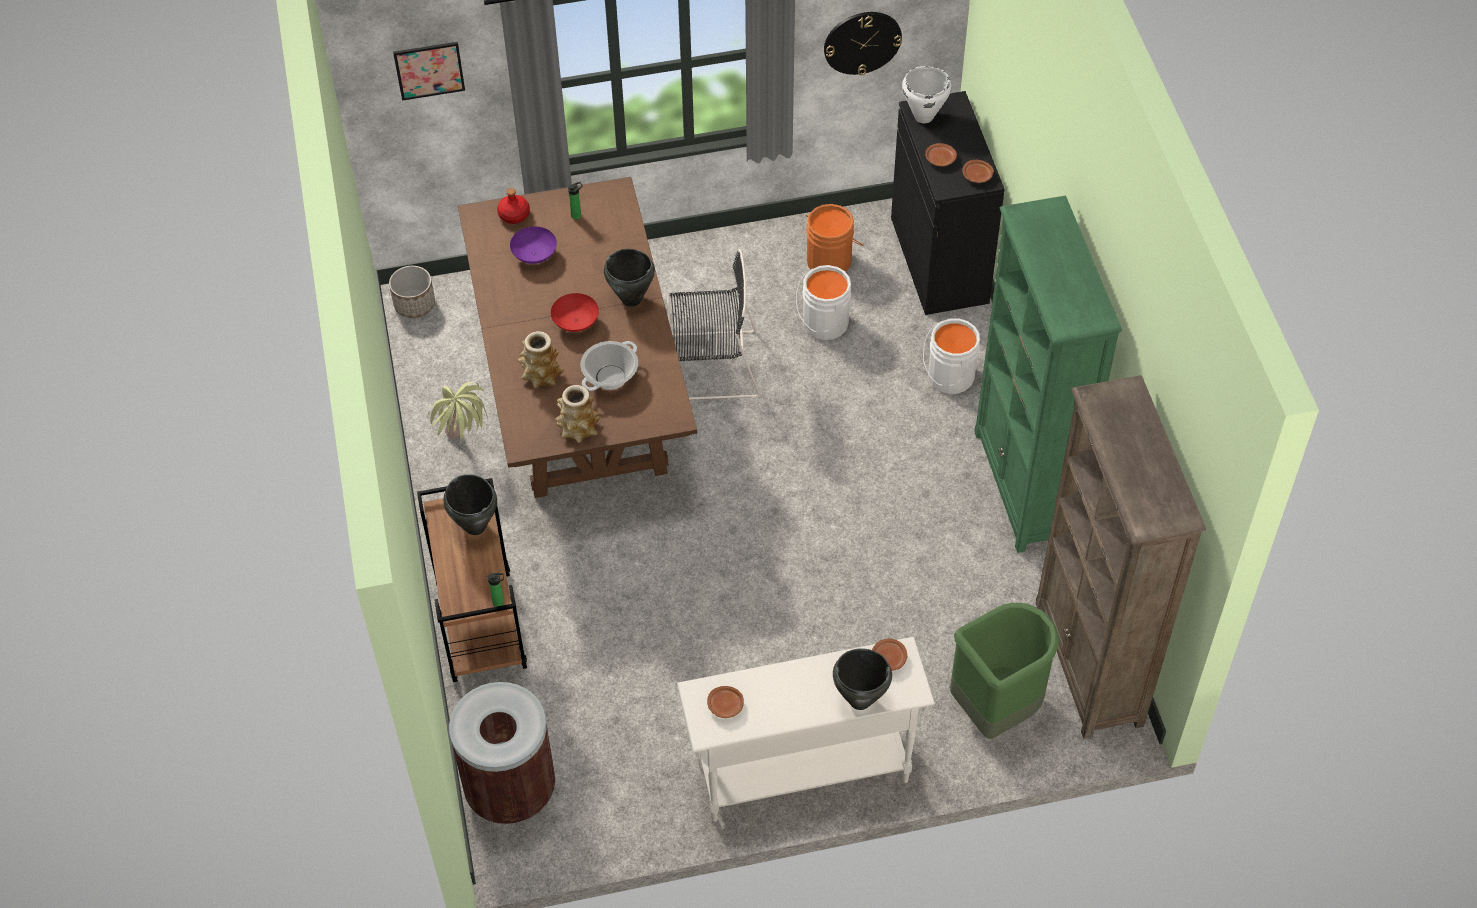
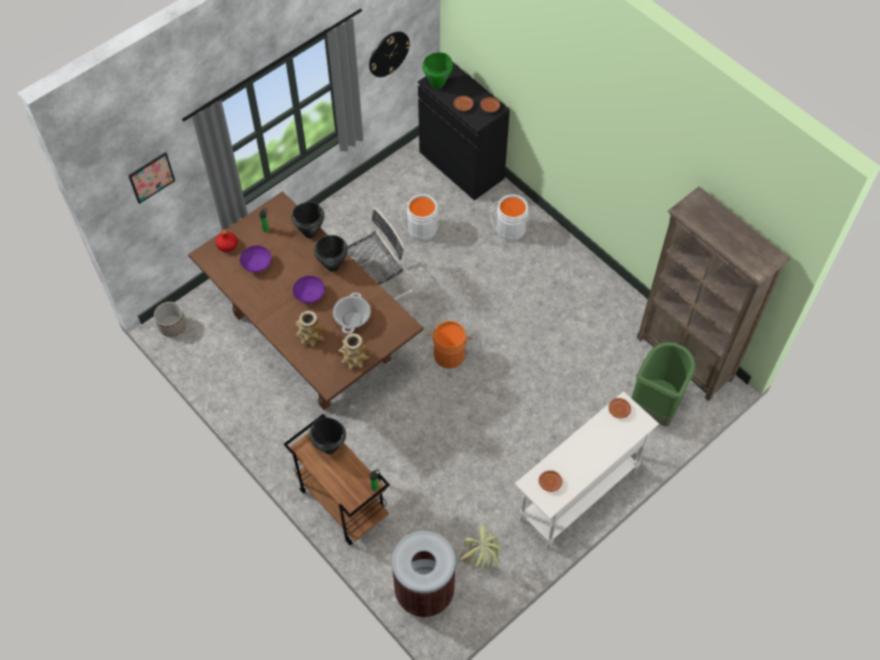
camera: 30 degrees left, 5 degrees up
(464, 448) = (262, 400): potted plant -> potted plant (479, 564)
(575, 322) = (309, 295): red bowl -> purple bowl
(830, 259) = (401, 191): orange bucket -> orange bucket (449, 354)
(859, 699) = (619, 442): black cooking pot -> black cooking pot (310, 233)
(923, 116) = (437, 84): white cooking pot -> green cooking pot
(1023, 487) = (589, 275): green bookcase -> none

